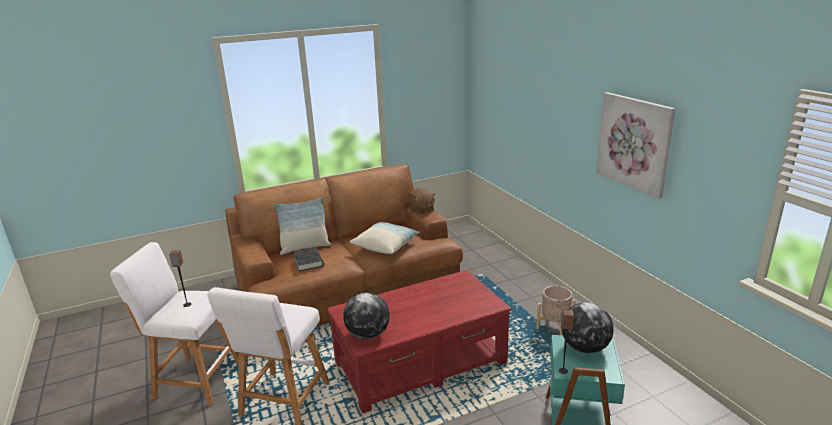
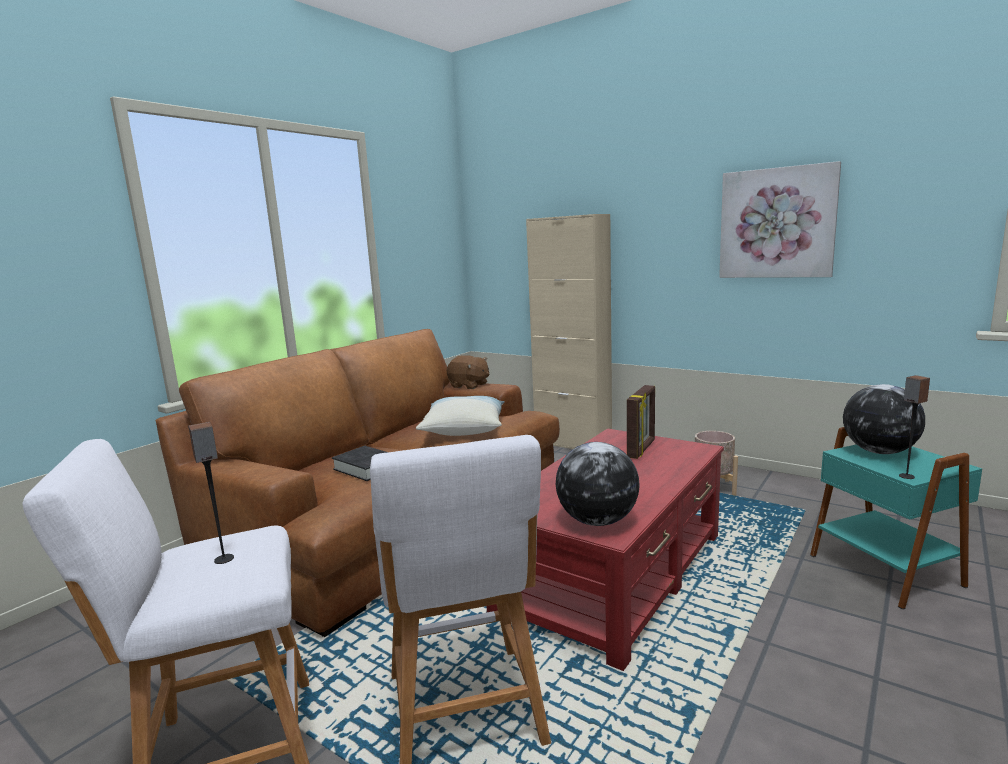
camera: 30 degrees left, 10 degrees down
(305, 247) = (331, 458): pillow -> none
(460, 294) = (642, 449): none -> picture frame
(508, 260) = (573, 444): none -> beige cabinet

